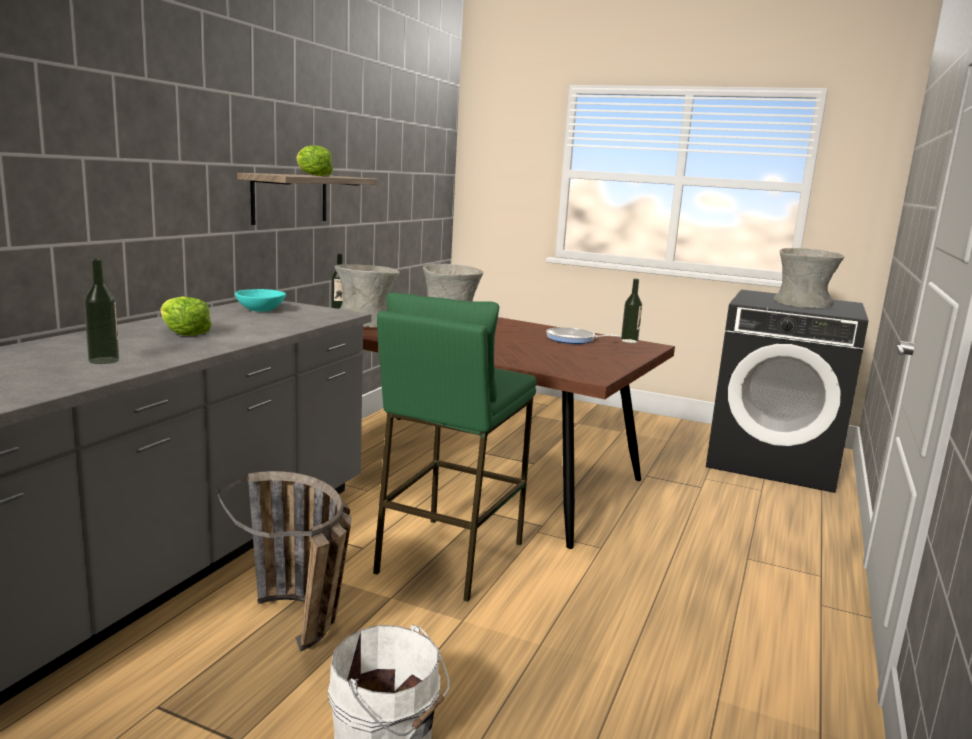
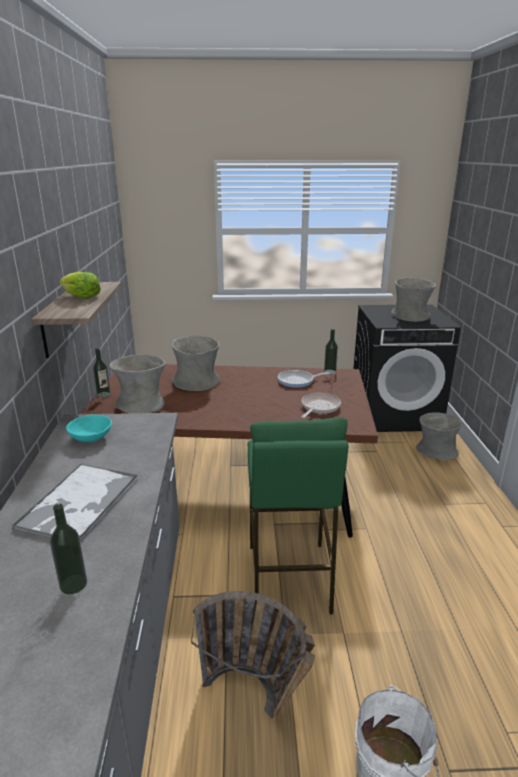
camera: 25 degrees left, 10 degrees up
(184, 333) = (79, 503): lettuce -> tray
(565, 358) = (319, 407): none -> frying pan
(797, 509) = (436, 452): none -> grey vase

